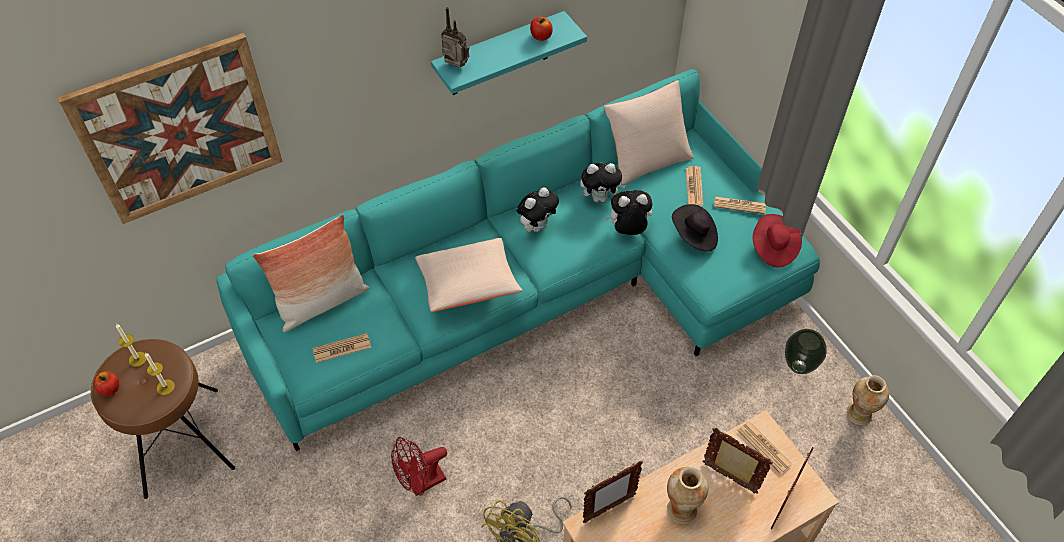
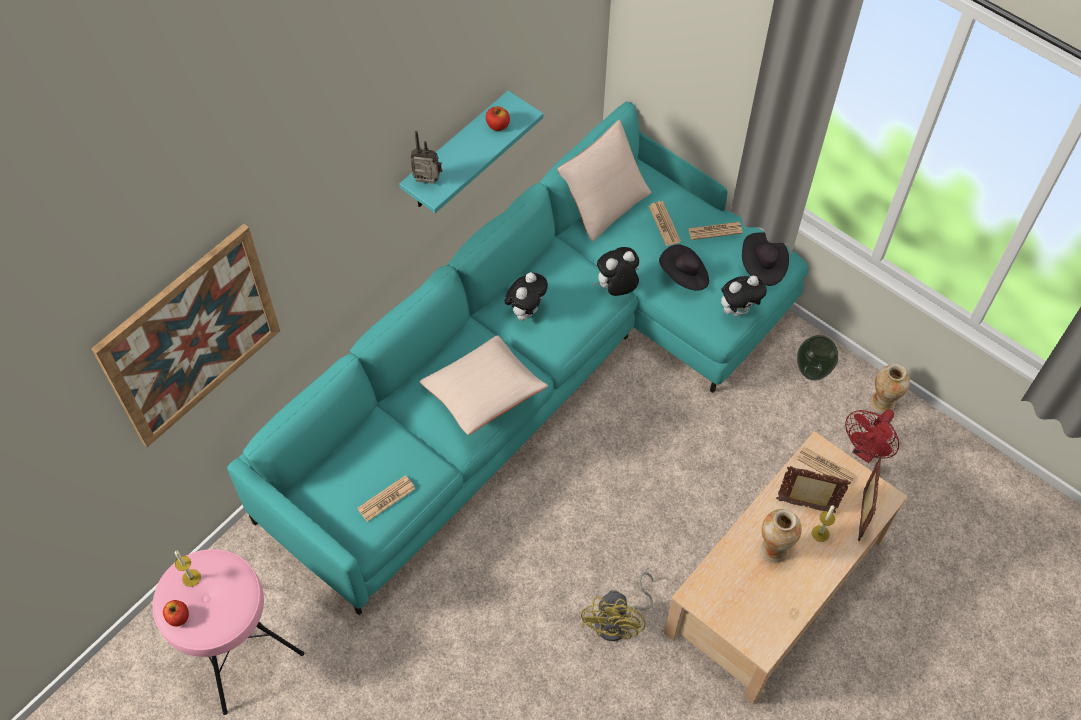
camera: 20 degrees left, 5 degrees up
(165, 387) = (235, 596): candle -> candle (820, 533)
(181, 442) = (234, 646): brown stool -> pink stool
(322, 302) = (343, 457): pillow -> none
(421, 483) = (499, 605): red fan -> red fan (866, 451)
(600, 197) = (576, 262): plush toy -> plush toy (738, 309)
(608, 508) = (708, 571): picture frame -> none
(773, 248) = (762, 266): red hat -> black hat

